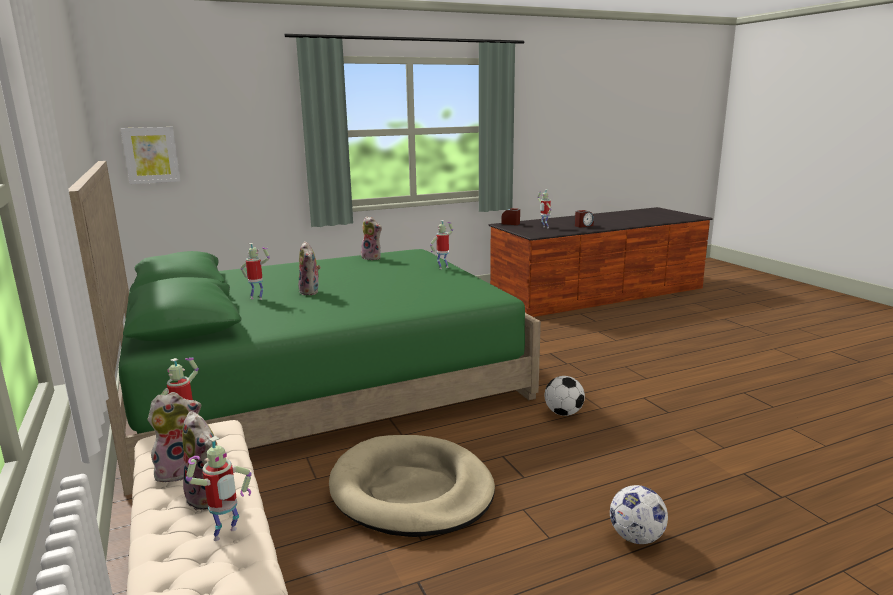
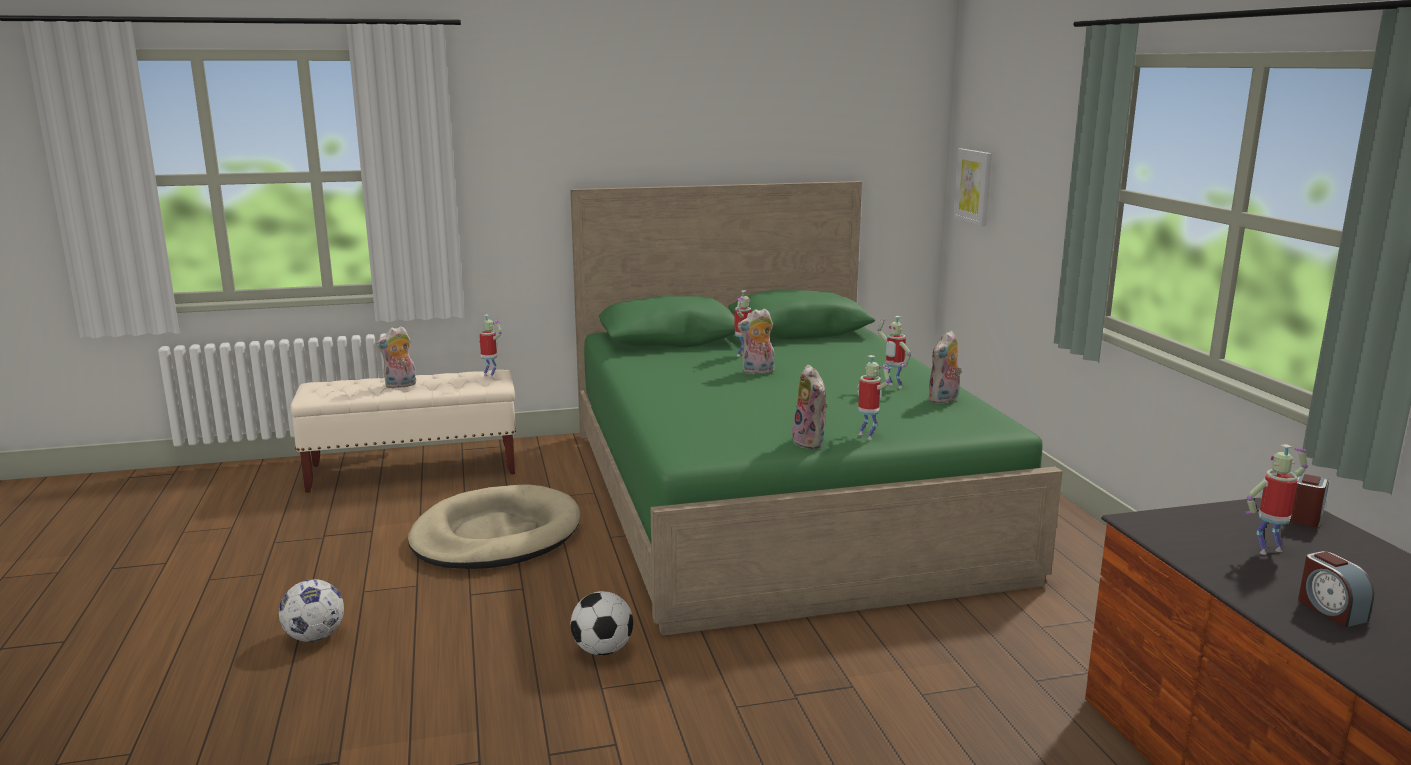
camera: 100 degrees right, 0 degrees up
(180, 470) = (443, 378): plush toy -> plush toy (811, 442)
(226, 536) = (351, 390): toy robot -> toy robot (893, 386)

